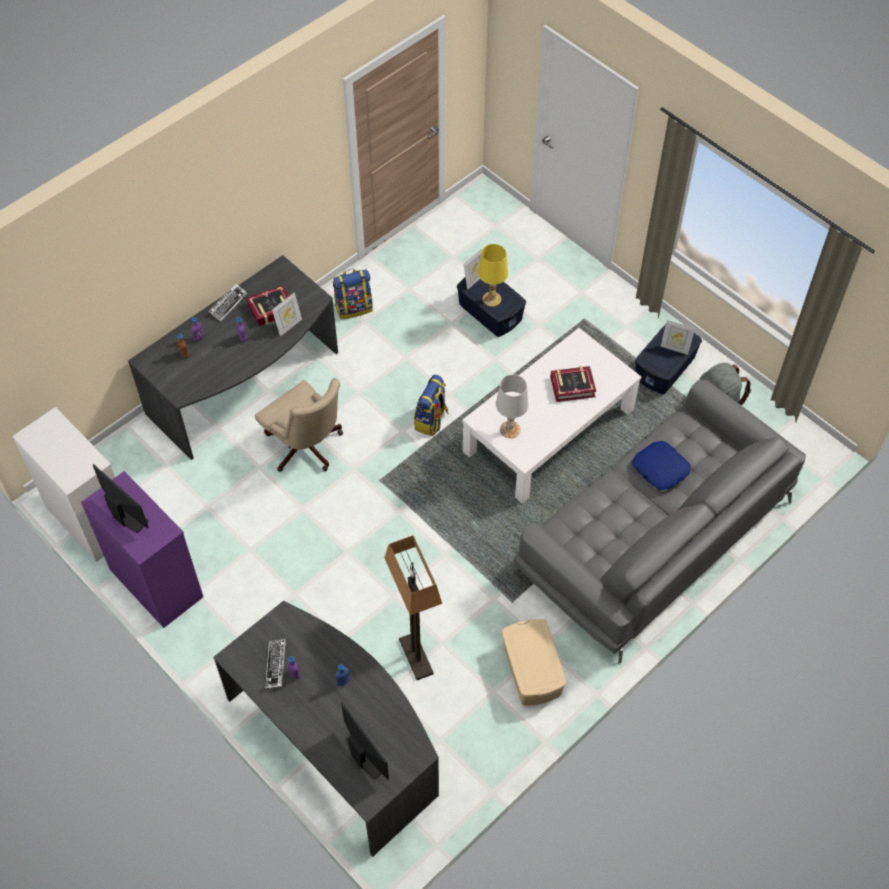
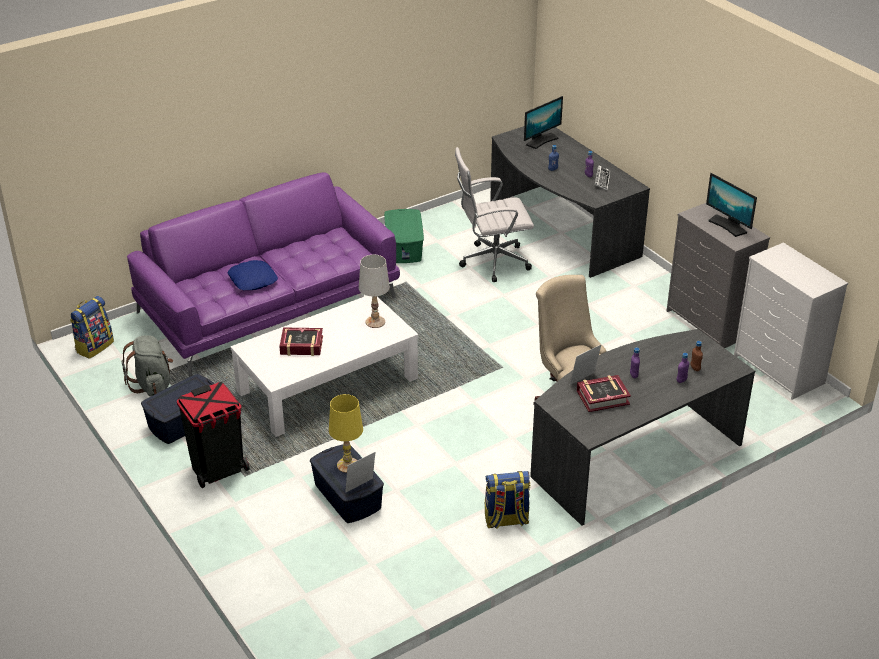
camera: 170 degrees left, 20 degrees down
(155, 582) = (709, 323): purple dresser -> grey dresser
(228, 304) = (651, 407): keyboard -> none
(365, 755) = (541, 141): monitor -> monitor turned 105 degrees counterclockwise
(416, 657) = (491, 262): floor lamp -> white office chair
(431, 420) = (441, 406): backpack -> backpack (94, 346)
(531, 671) = (404, 247): beige storage box -> green storage box
(609, 321) = (218, 470): none -> black trash can
(653, 537) = (269, 305): grey sofa -> purple sofa
(675, 348) = (174, 397): picture frame -> none

